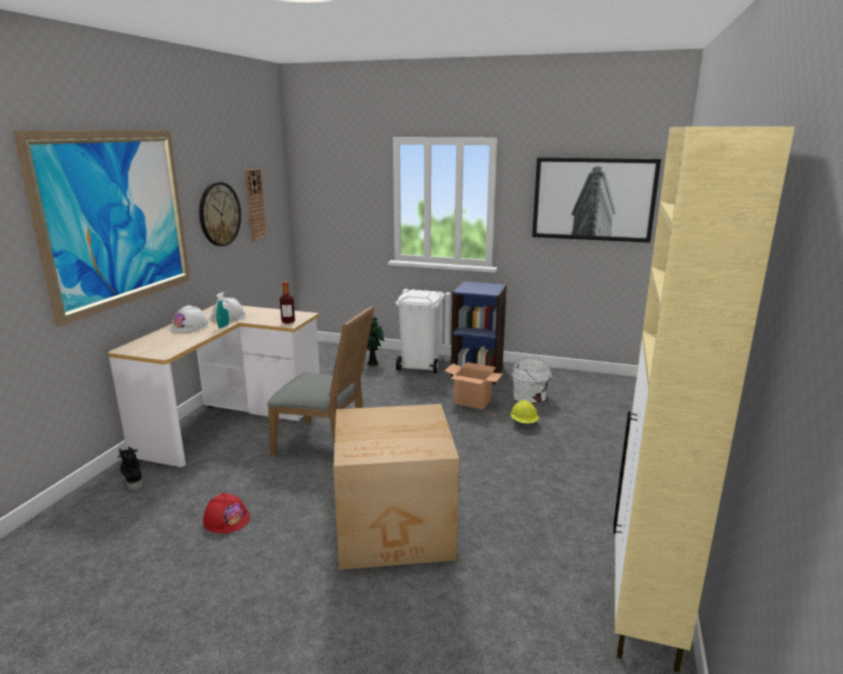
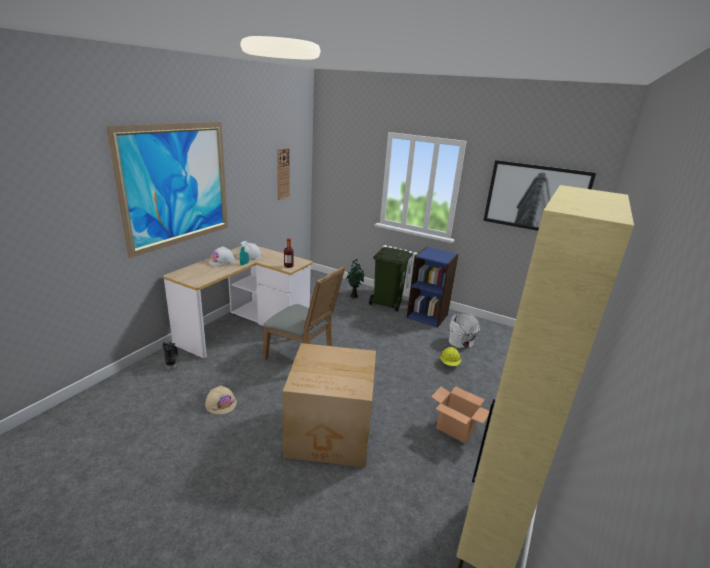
camera: 10 degrees right, 5 degrees up
(219, 214) = (254, 181): wall clock -> none
(226, 519) = (221, 403): red hard hat -> beige hard hat
(420, 365) = (388, 303): white trash can -> green trash can
(473, 402) = (416, 340): cardboard box -> cardboard box (455, 429)

